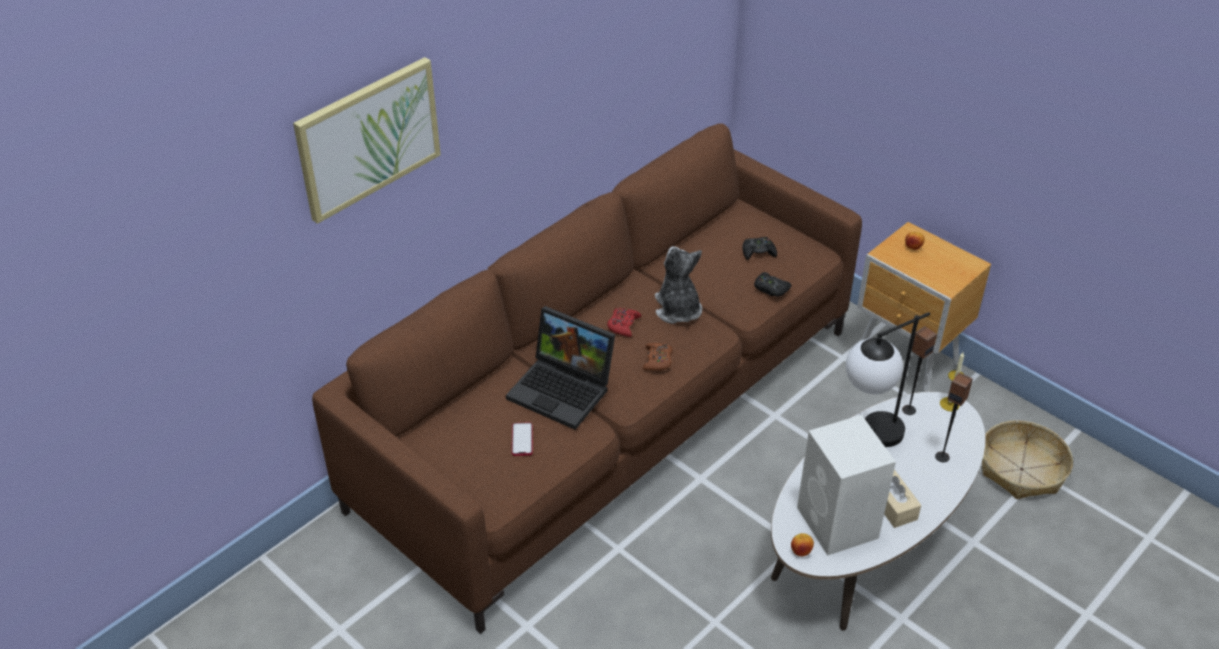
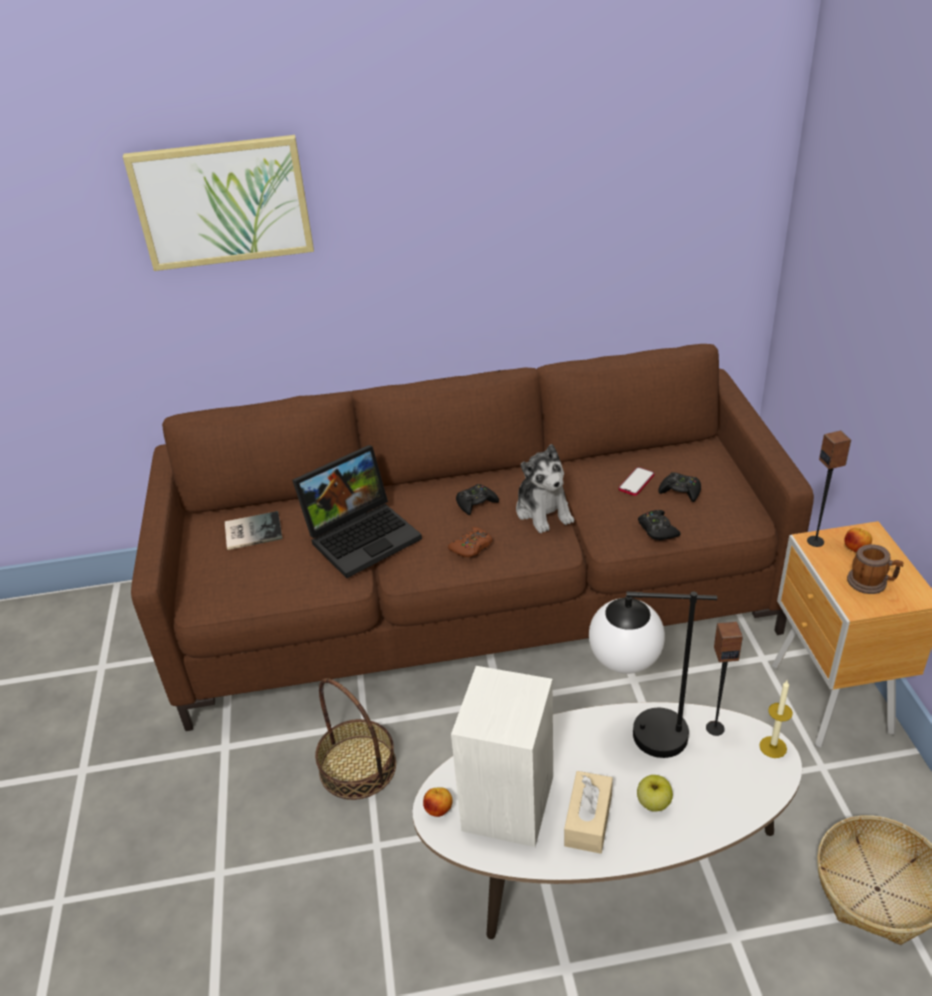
camera: 40 degrees right, 5 degrees down
(467, 429) = (251, 531): none -> book
(522, 440) = (281, 560): phone -> phone (636, 482)
(564, 389) = (363, 535): laptop -> laptop turned 105 degrees counterclockwise
(623, 325) = (476, 503): red game controller -> black game controller
(646, 580) = (358, 767): none -> basket
(677, 309) = (543, 511): plush toy -> plush toy turned 135 degrees clockwise
(917, 474) = (653, 803): none -> apple
(941, 267) = (871, 582): none -> mug
(942, 456) = (704, 800): speaker -> speaker (816, 541)

